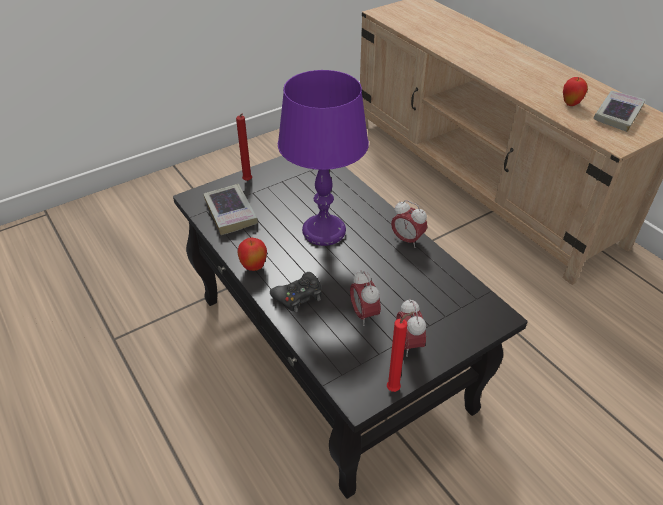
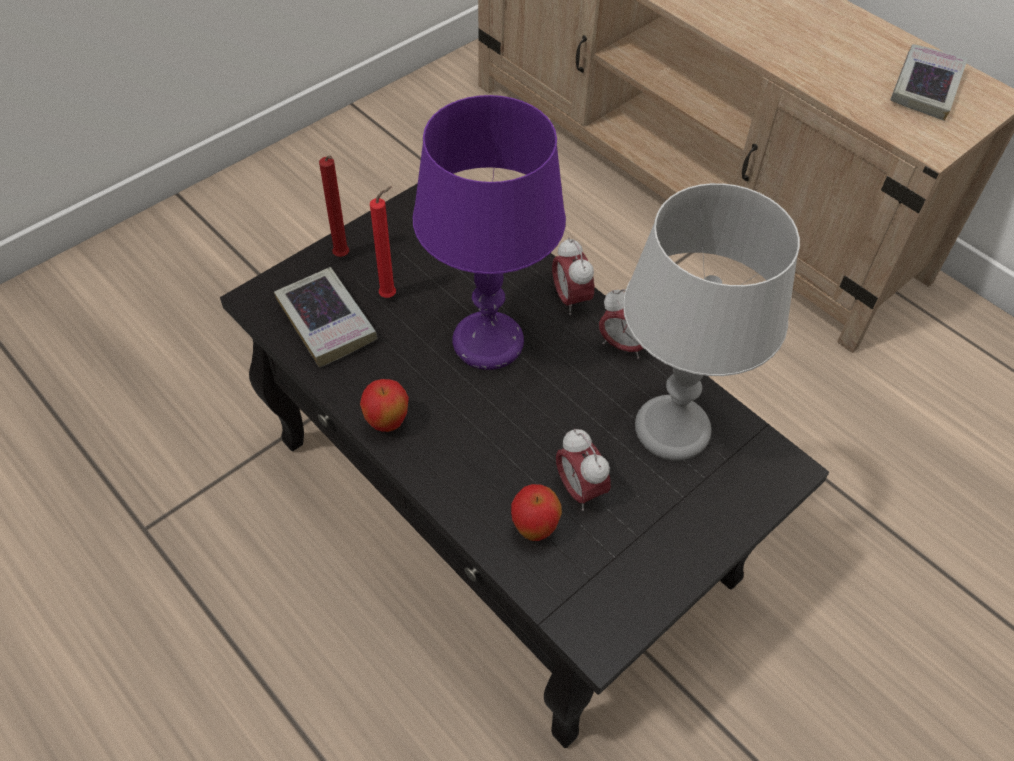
camera: 10 degrees left, 10 degrees up
(298, 296) = (470, 469): black game controller -> none
(395, 388) = (650, 615): red candle -> red candle (390, 295)
(408, 344) = (657, 535): alarm clock -> alarm clock (570, 299)
(428, 287) = (671, 429): none -> grey table lamp
(570, 104) = (850, 72): apple -> apple (534, 528)

